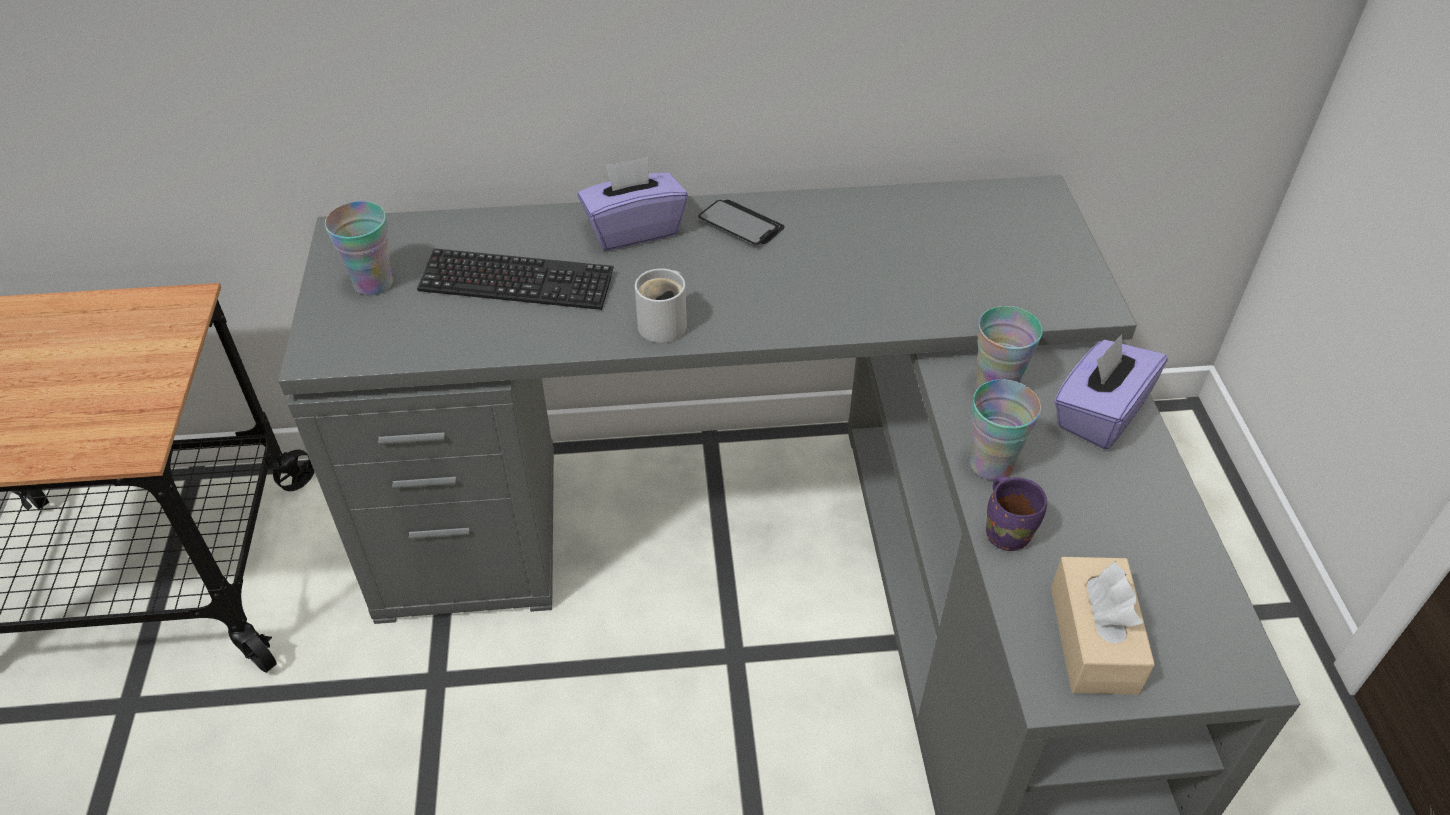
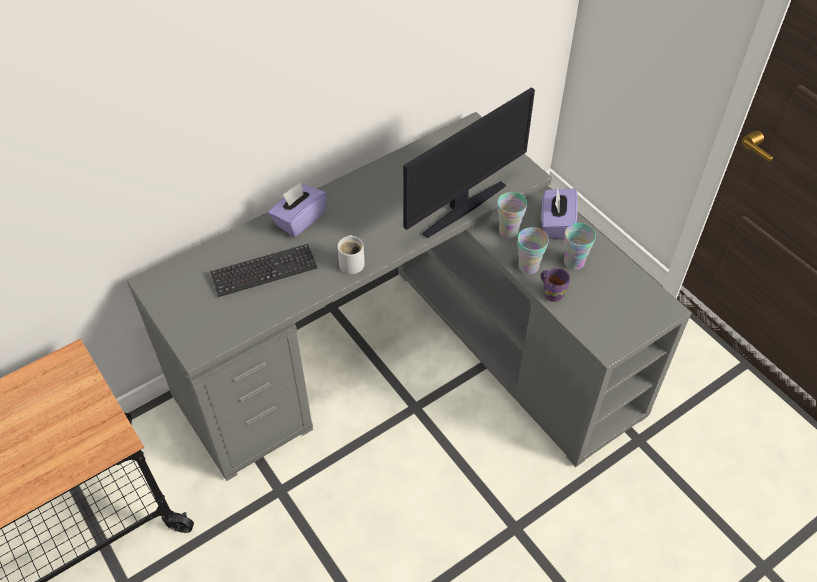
camera: 30 degrees left, 5 degrees up
(373, 283) = (191, 303): cup -> cup (574, 262)
(741, 224) = (349, 196): phone -> none
(925, 312) = (462, 207): none -> monitor
(1093, 639) = (609, 322): beige tissue box -> none

